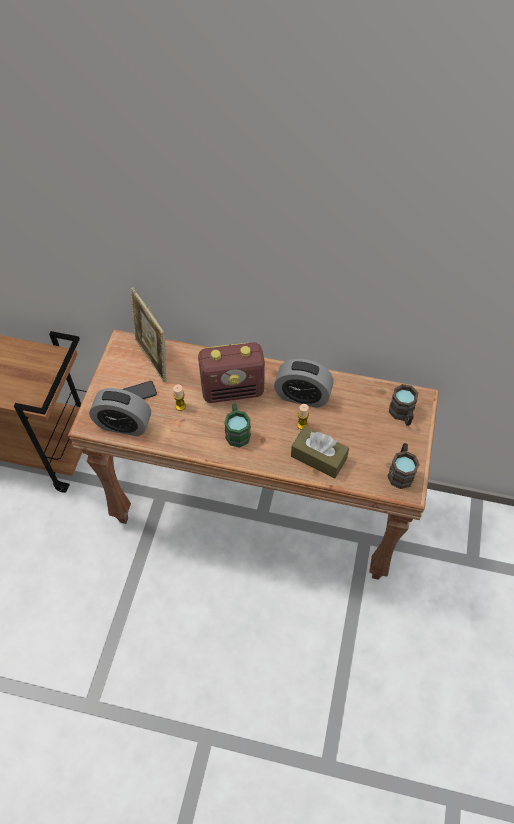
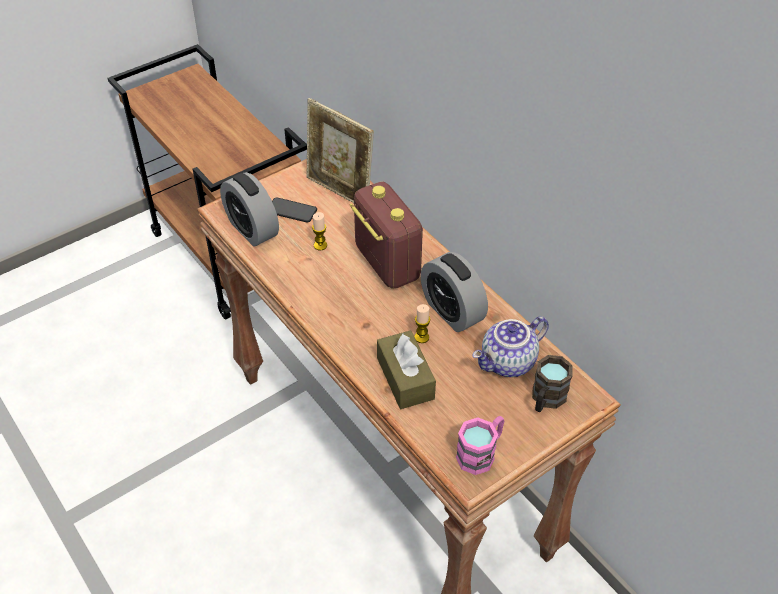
camera: 40 degrees right, 10 degrees down
(153, 359) = (340, 191): picture frame -> picture frame turned 60 degrees counterclockwise
(233, 390) = (386, 263): radio -> radio turned 150 degrees counterclockwise
(237, 431) = (349, 301): green mug -> none
(363, 407) = (508, 363): none -> teapot
(400, 471) = (481, 453): brown mug -> pink mug

